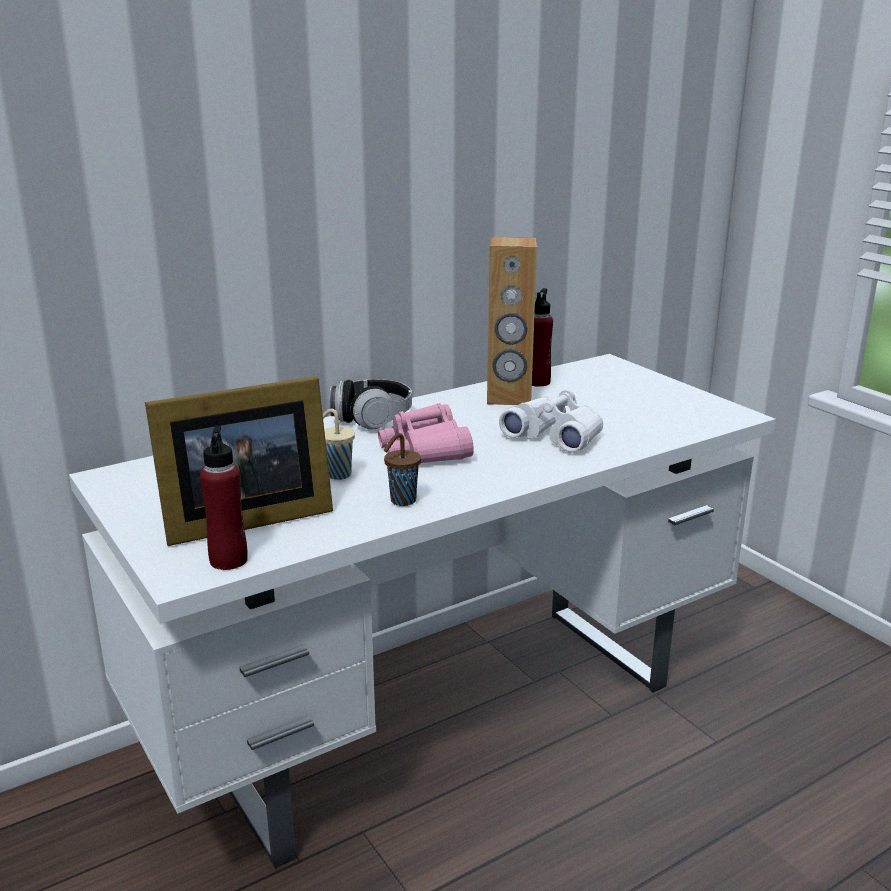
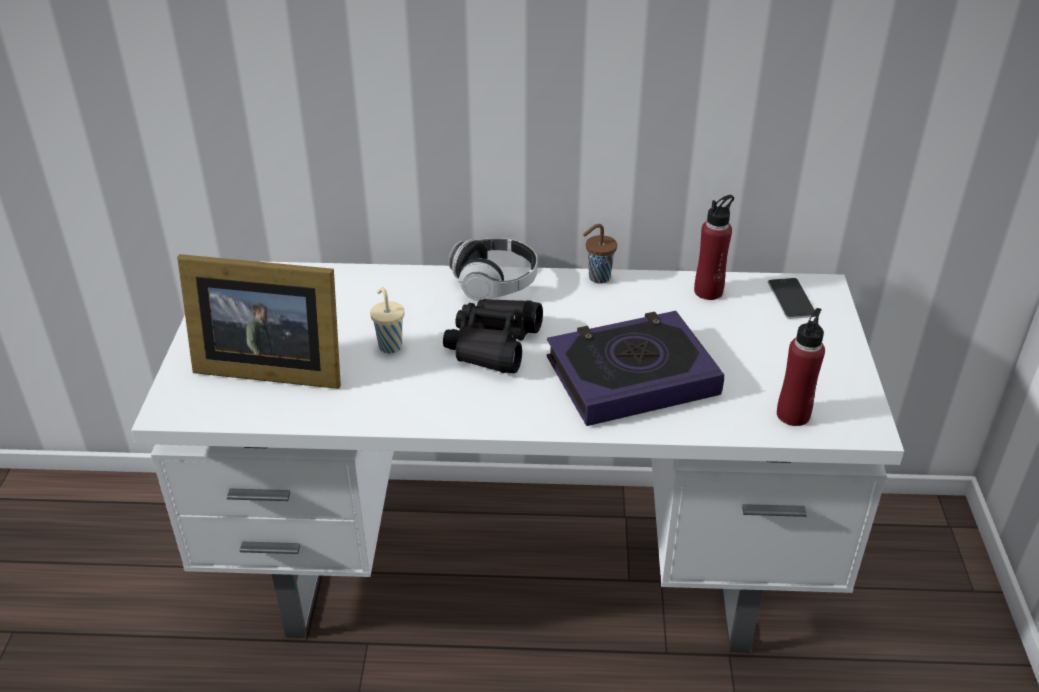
camera: 35 degrees right, 15 degrees up
(228, 560) = (215, 407): red bottle -> red bottle (793, 414)
(401, 501) = (402, 401): brown cup -> brown cup (598, 278)
(424, 449) = (493, 344): pink binoculars -> black binoculars
(509, 398) = (651, 304): brown speaker -> none
(555, 435) = (631, 376): white binoculars -> book
(596, 371) = (791, 298): none -> phone

